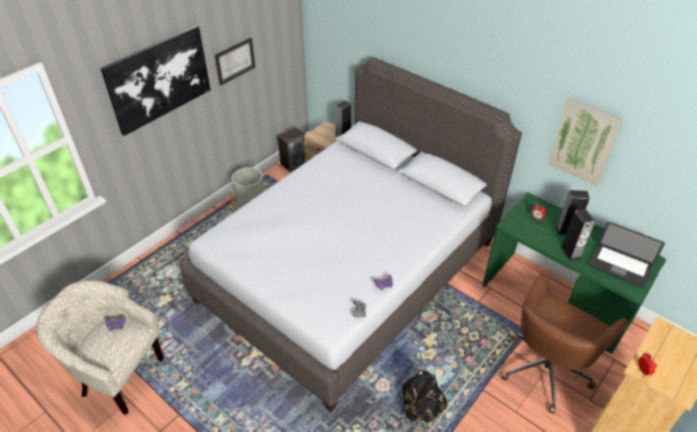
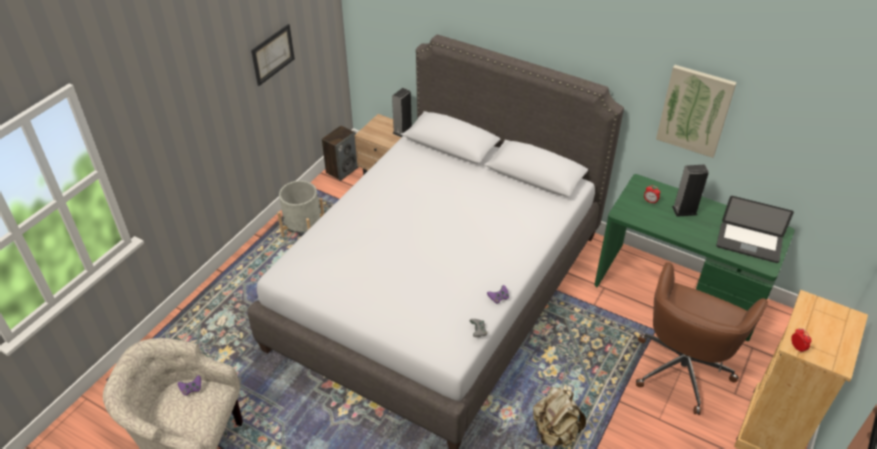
camera: 10 degrees left, 0 degrees up
(159, 79) = (194, 87): picture -> none
(420, 408) = (555, 432): black backpack -> beige backpack
(571, 252) = (694, 234): speaker -> none

